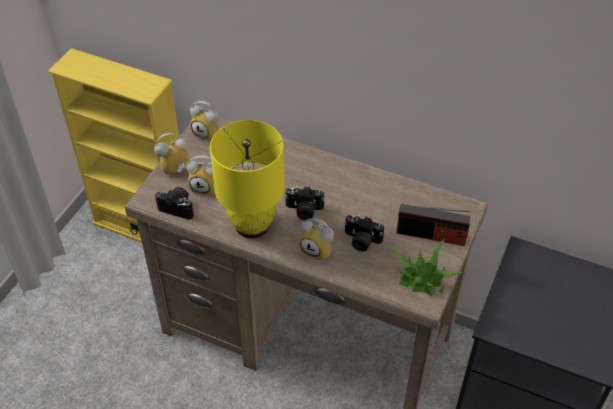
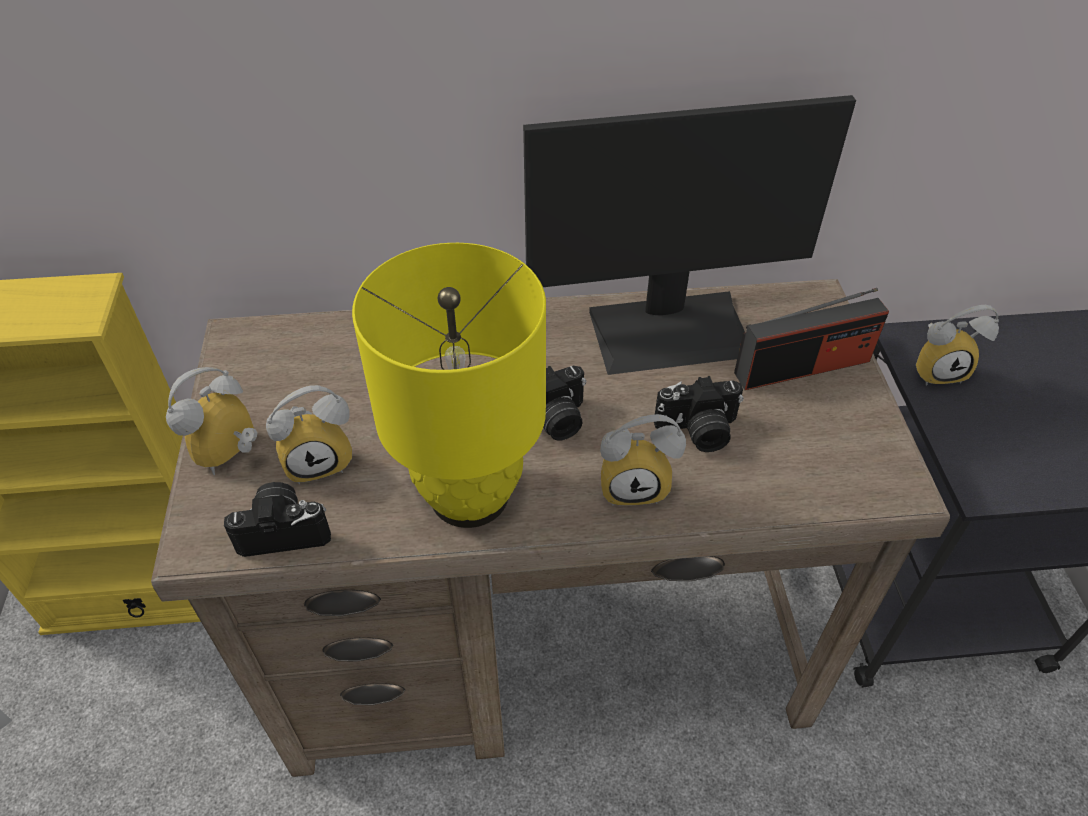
camera: 30 degrees left, 0 degrees up
(209, 133) = (256, 353): alarm clock -> alarm clock (938, 369)
(386, 194) = (670, 330): none -> monitor
(423, 278) = (858, 450): potted plant -> none

